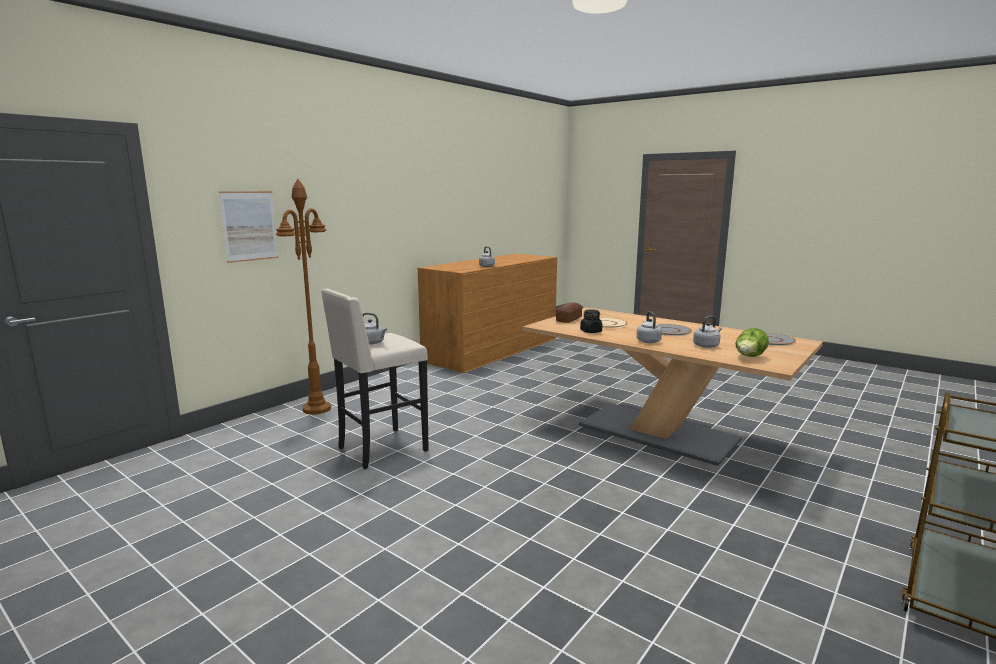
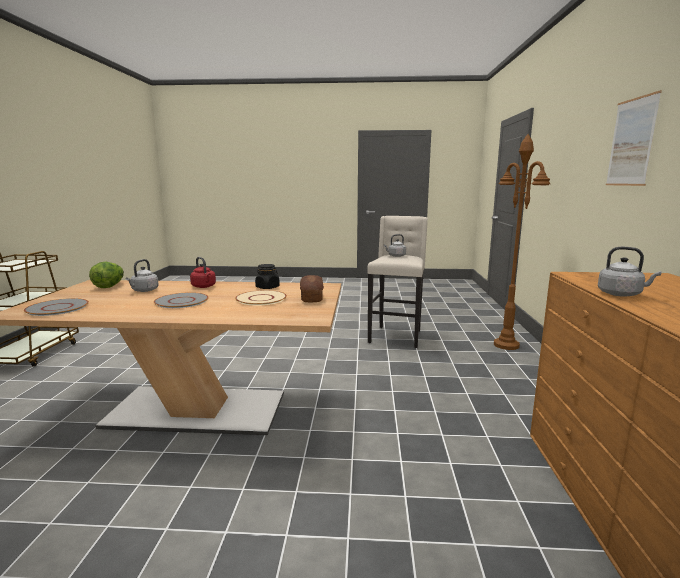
camera: 145 degrees right, 0 degrees up
(249, 226) = (552, 178): picture -> picture (631, 142)
(648, 341) = (204, 286): grey kettle -> red kettle

